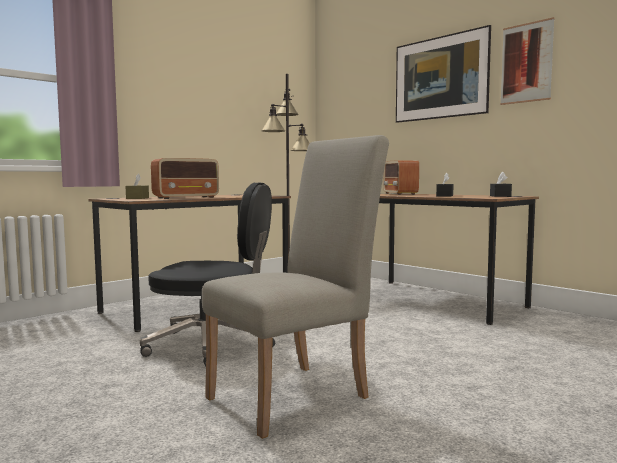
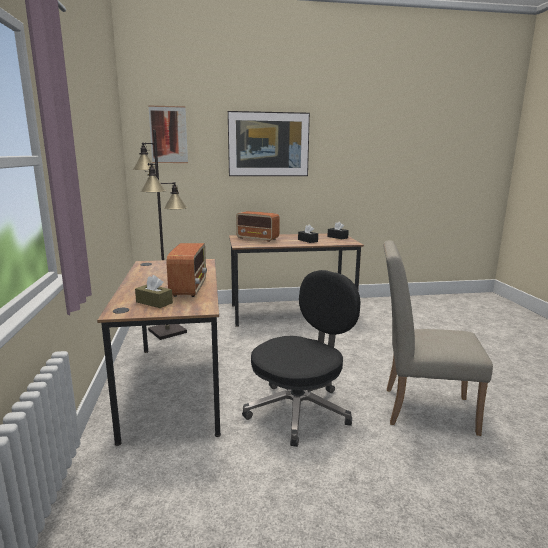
camera: 55 degrees left, 10 degrees up
(298, 394) = (420, 408): beige chair -> beige chair turned 75 degrees counterclockwise
(526, 63) = (333, 145): picture -> picture (168, 135)

